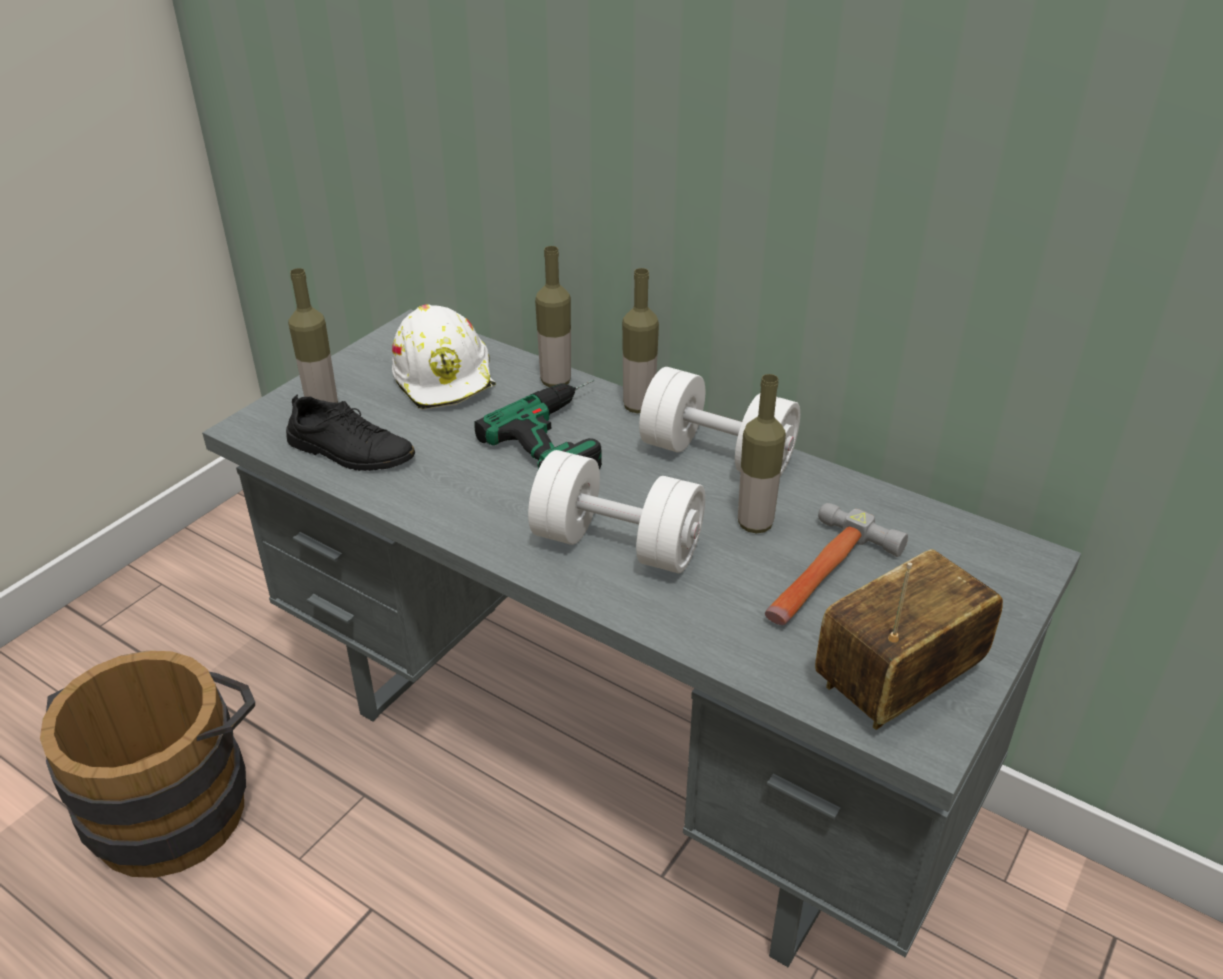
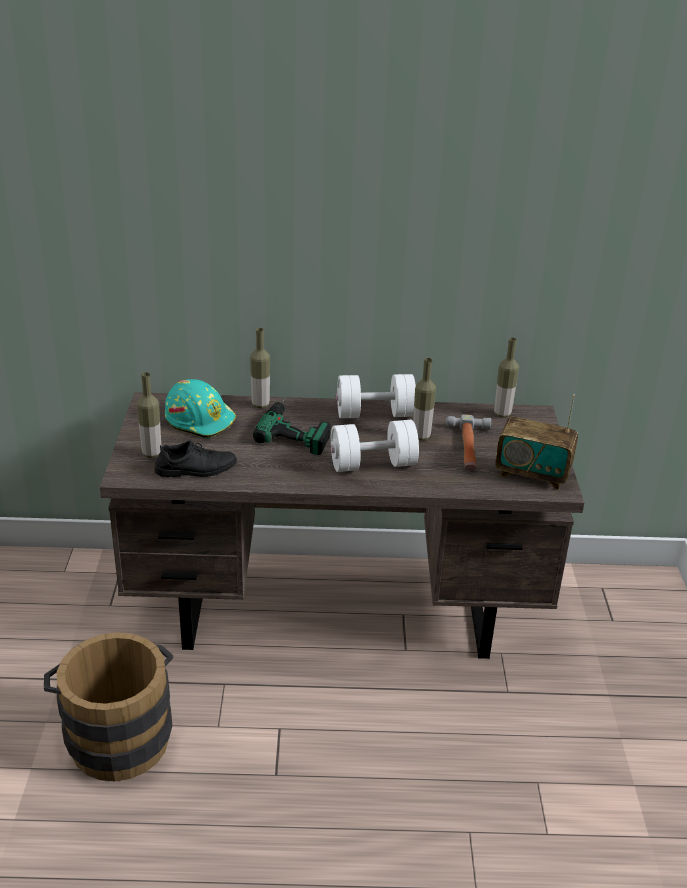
camera: 35 degrees left, 5 degrees down
(445, 377) = (200, 420): white hard hat -> turquoise hard hat
(616, 756) = (339, 610): grey desk -> brown desk
(639, 406) = (315, 404): bottle -> bottle (502, 414)
(898, 681) = (532, 474): radio -> radio turned 90 degrees counterclockwise

